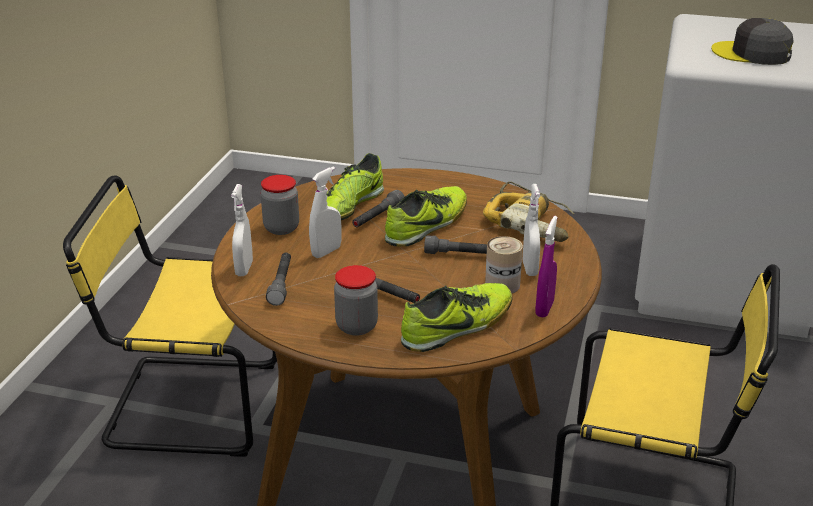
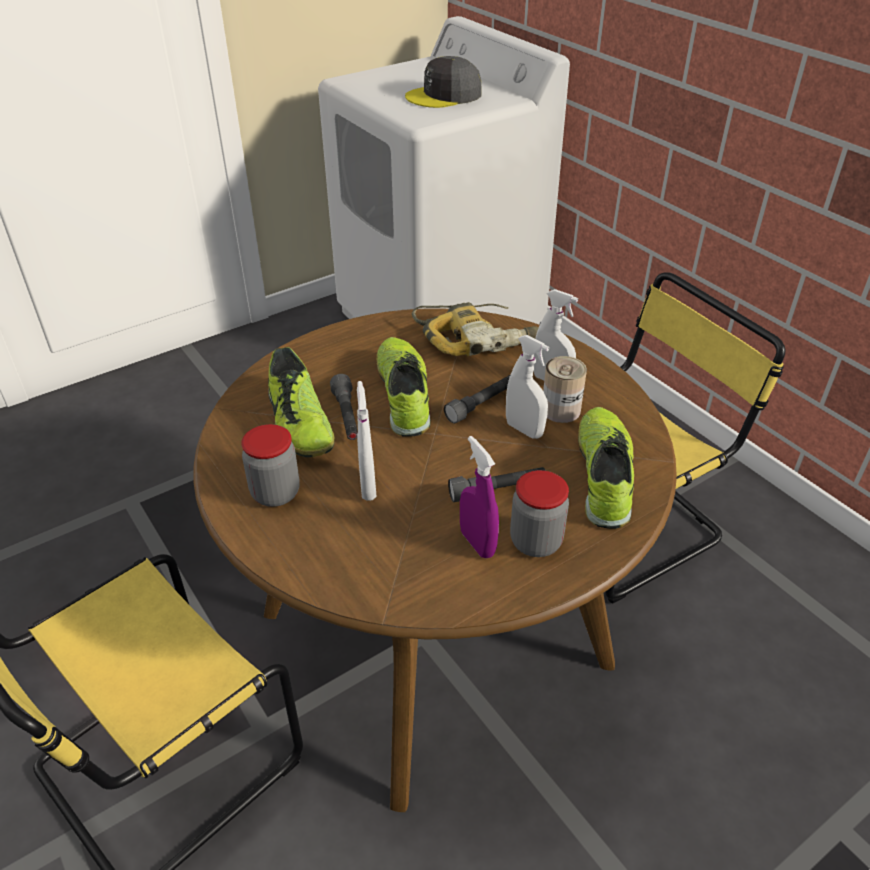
camera: 50 degrees left, 10 degrees up
(244, 269) = (324, 569): white spray bottle -> white spray bottle (524, 430)
(281, 284) = (392, 555): grey flashlight -> none
(544, 308) = (623, 409): purple spray bottle -> purple spray bottle (477, 543)

